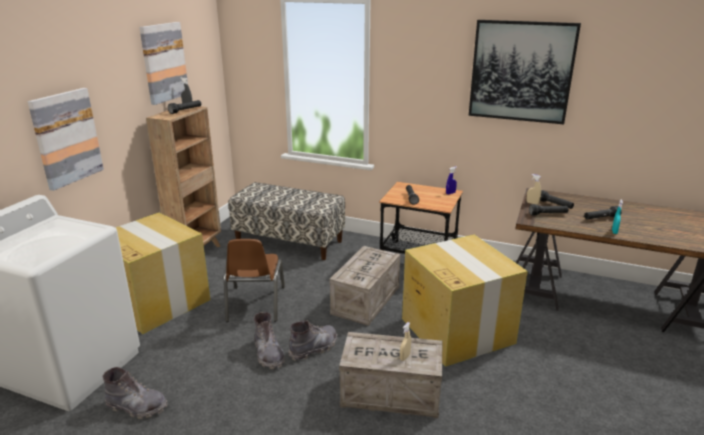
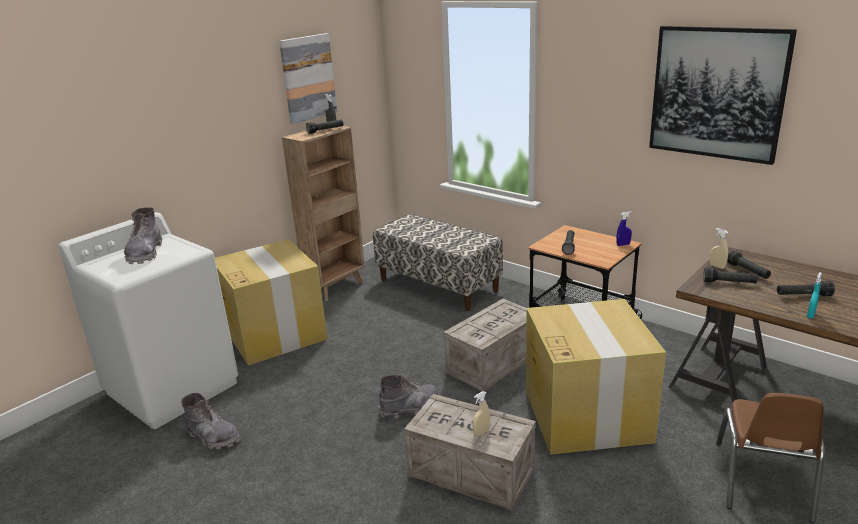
camera: 20 degrees right, 0 degrees up
(66, 138) = (190, 156): picture -> none
(255, 304) = (370, 350): brown chair -> brown chair (762, 481)
(268, 354) = (360, 406): grey boot -> grey boot (145, 253)

